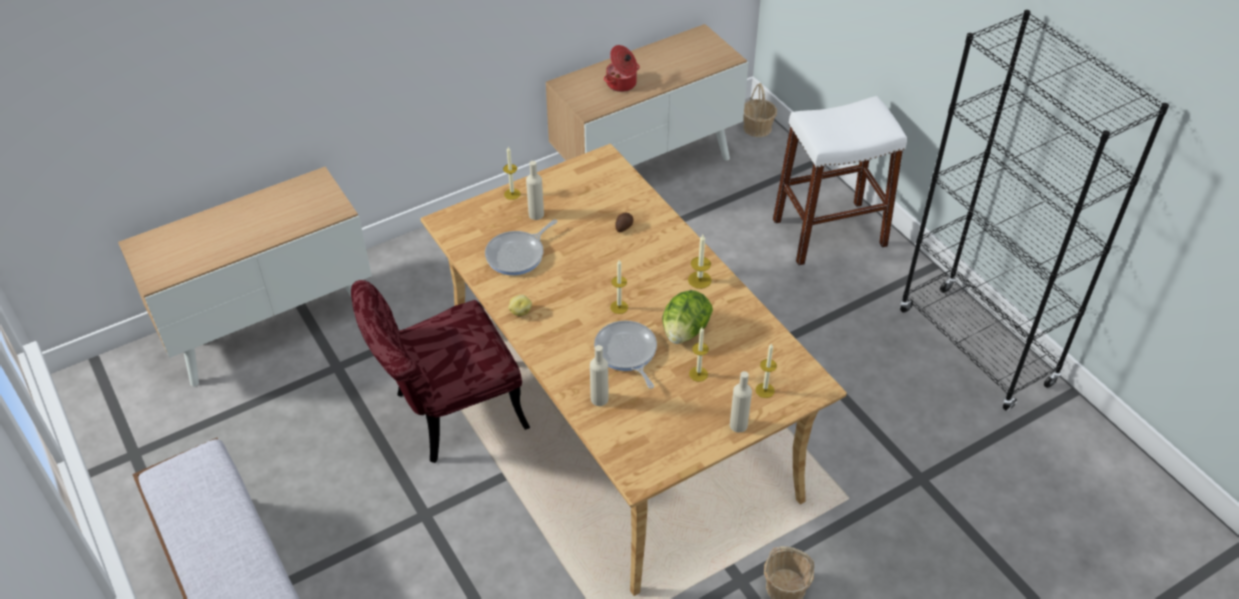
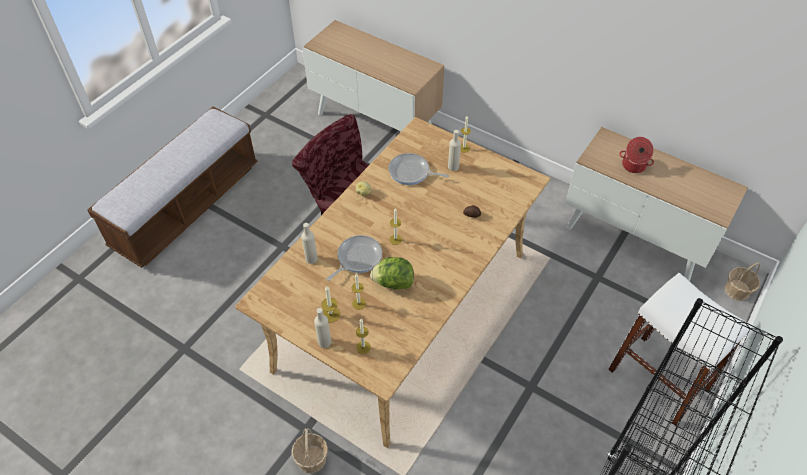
camera: 65 degrees right, 5 degrees up
(699, 280) = (447, 274): candle -> candle (330, 314)

